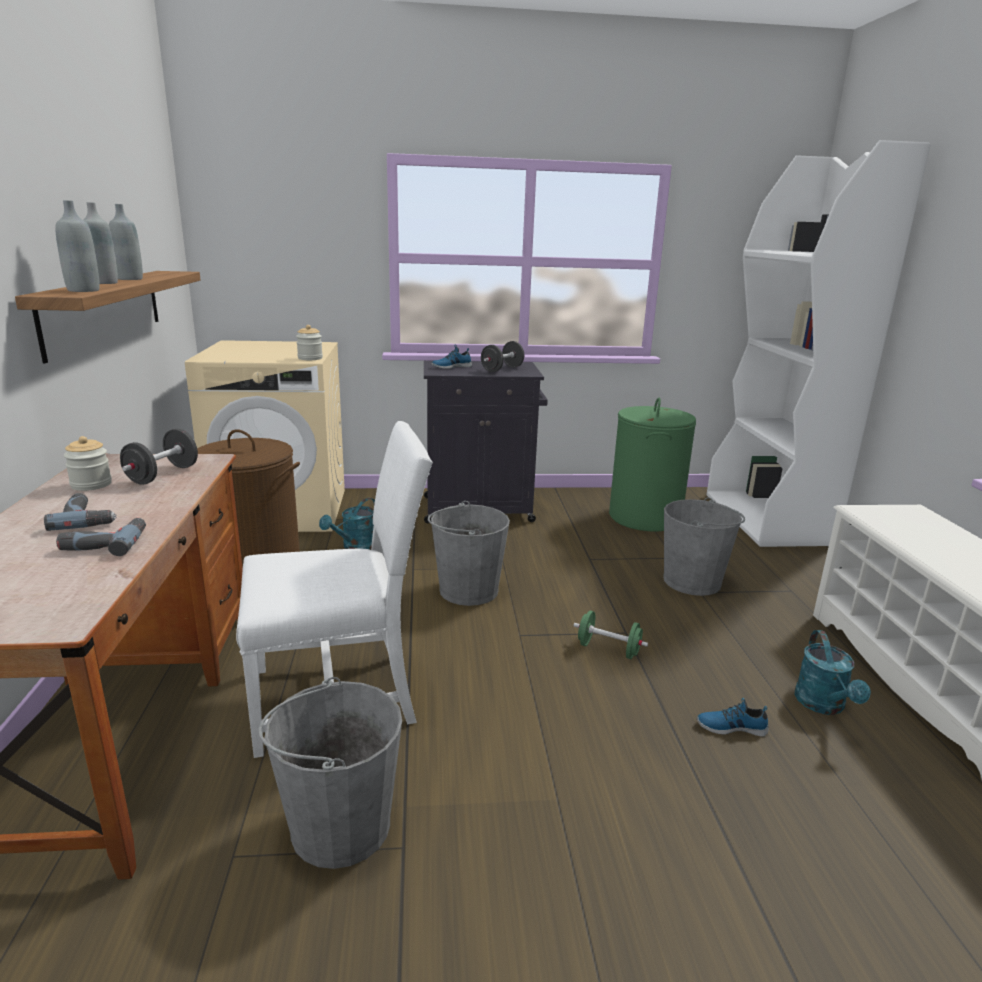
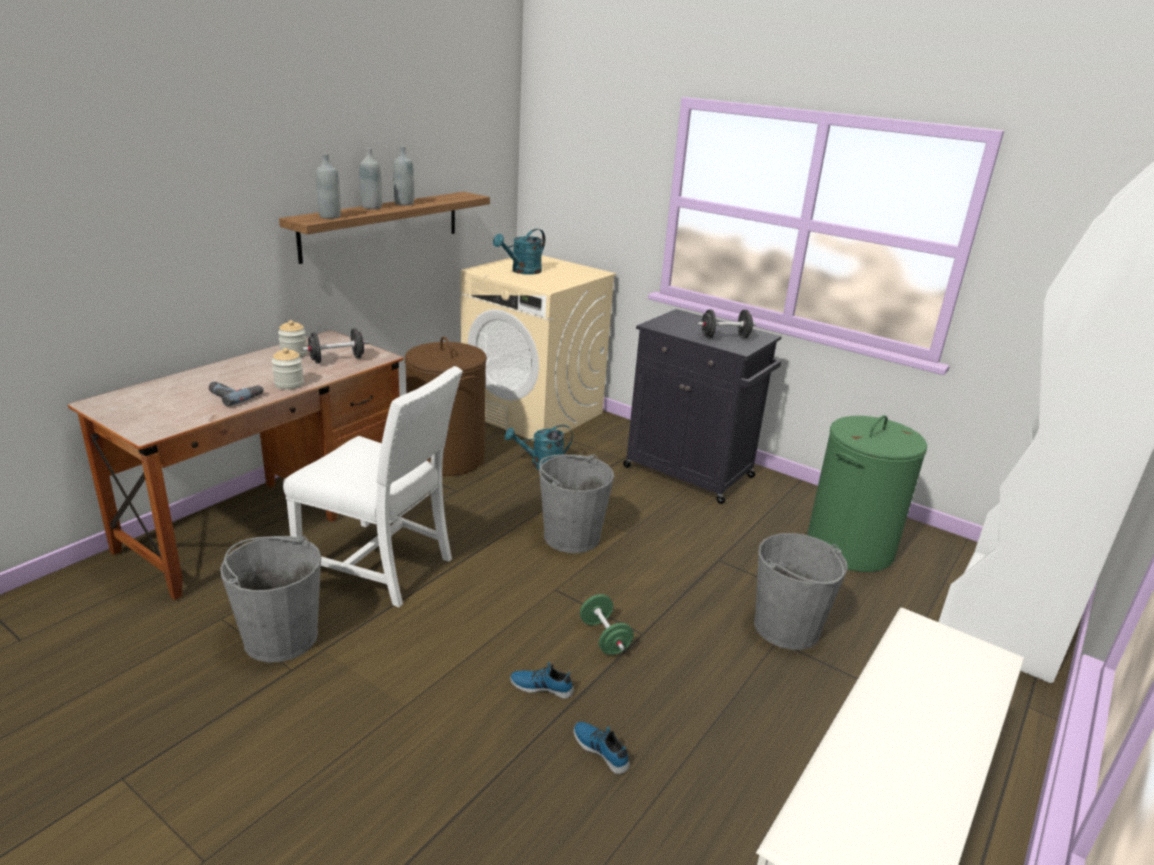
camera: 40 degrees right, 5 degrees up
(87, 518) = (255, 376): power drill -> none
(310, 358) = (551, 287): jar -> jar (289, 384)
(451, 367) = (682, 322): shoe -> shoe (542, 686)
(823, 705) = (715, 792): turquoise watering can -> turquoise watering can (522, 271)

